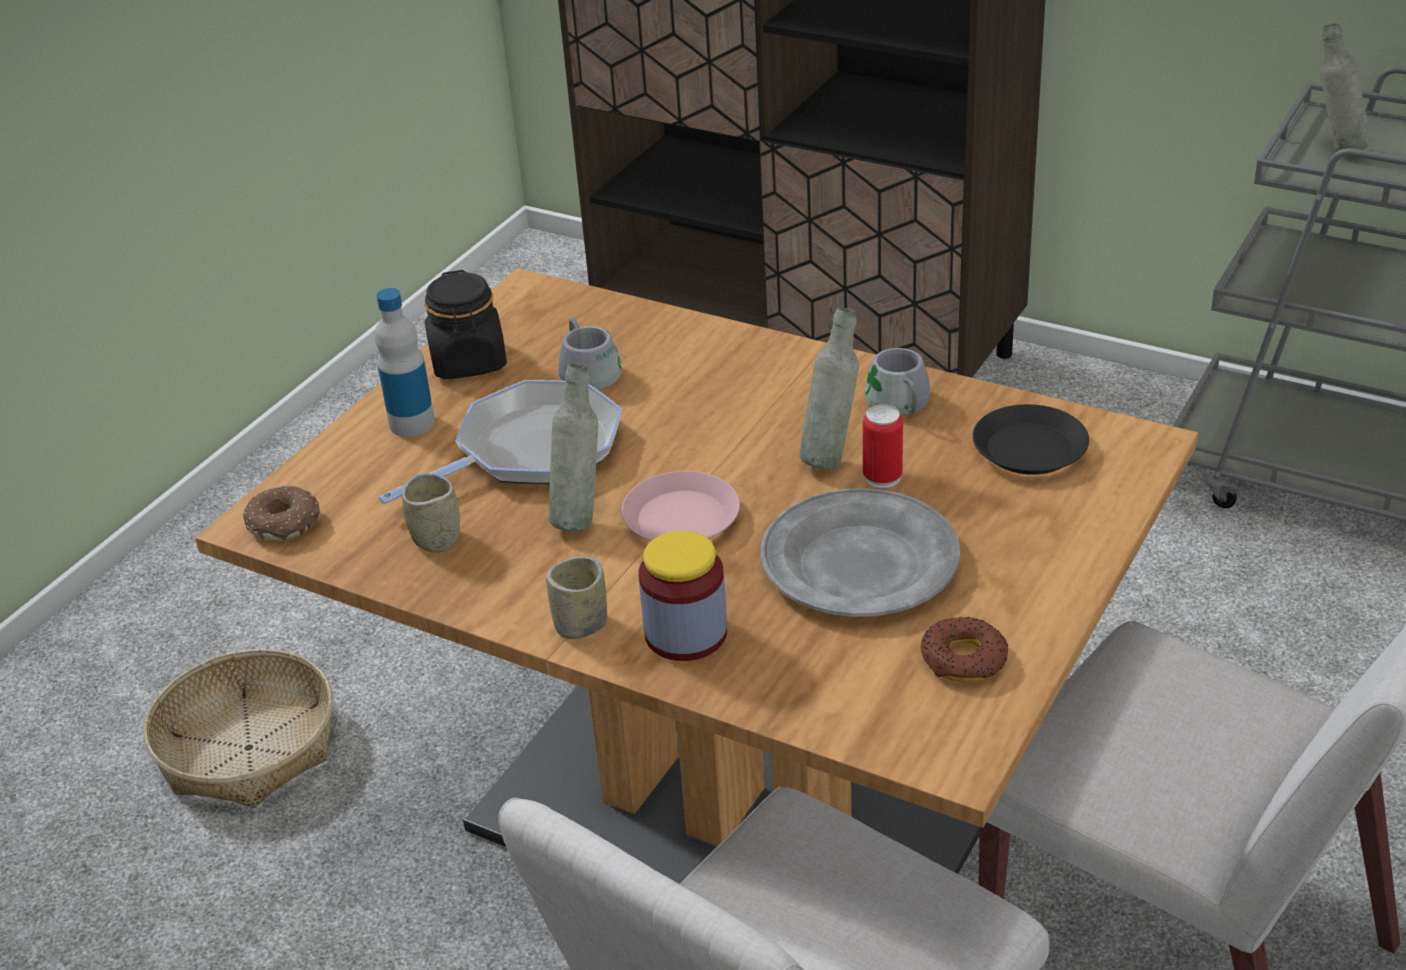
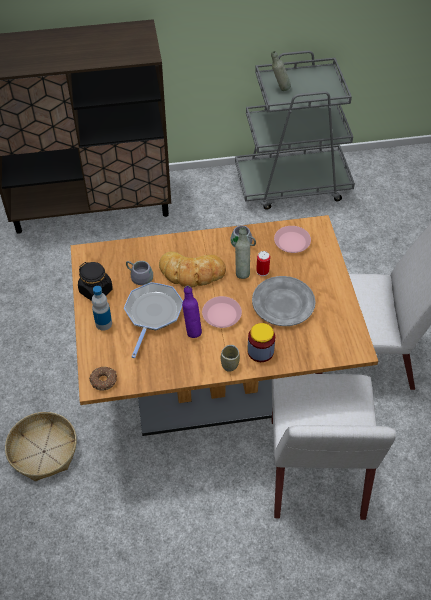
camera: 40 degrees left, 15 degrees up
(436, 539) = (158, 360): cup -> none
(580, 517) = (192, 329): grey bottle -> purple bottle
(708, 412) = (192, 273): none -> bread
(964, 659) = (335, 319): donut -> none
(1029, 449) = (292, 242): black plate -> pink plate

